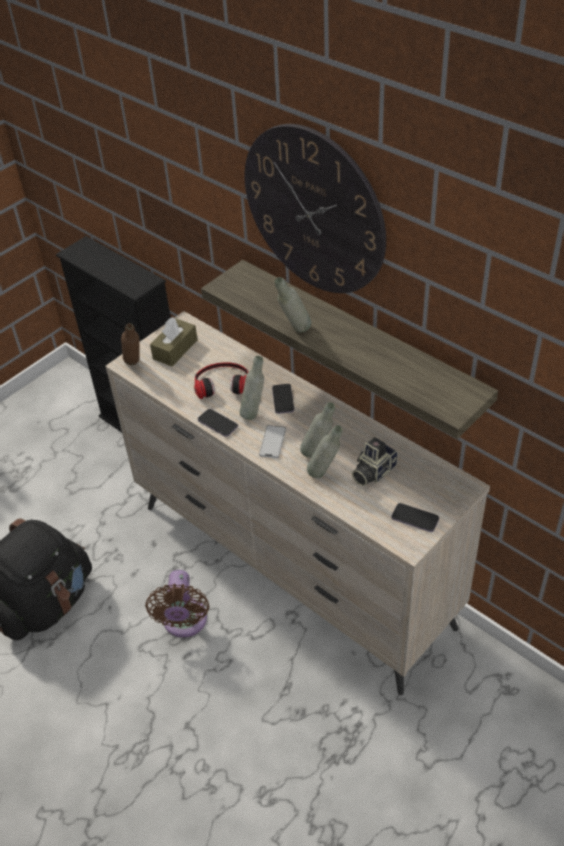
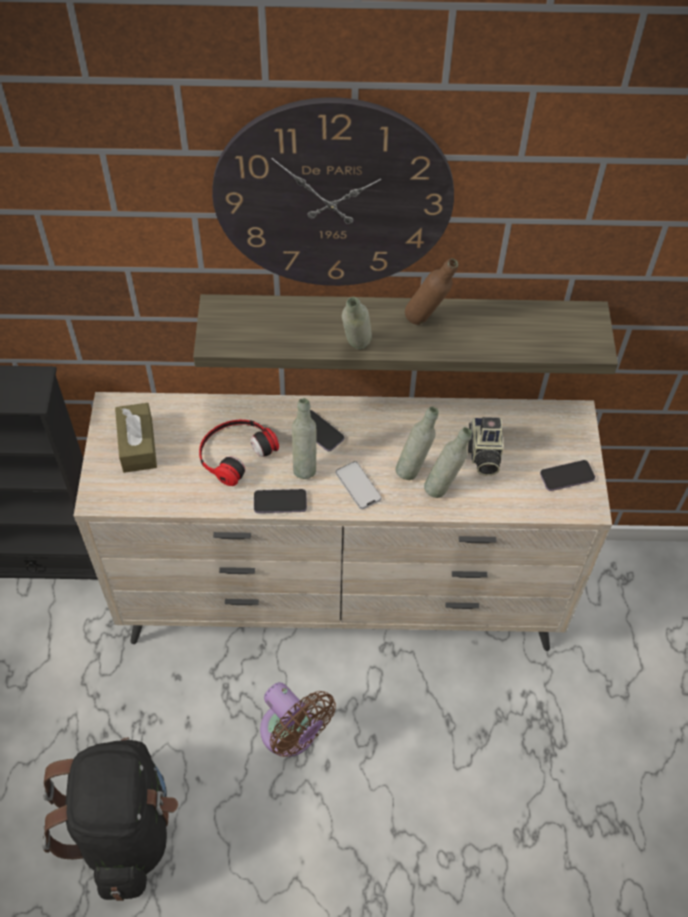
camera: 45 degrees left, 10 degrees up
(135, 366) = (111, 493): brown bottle -> brown bottle (427, 321)

